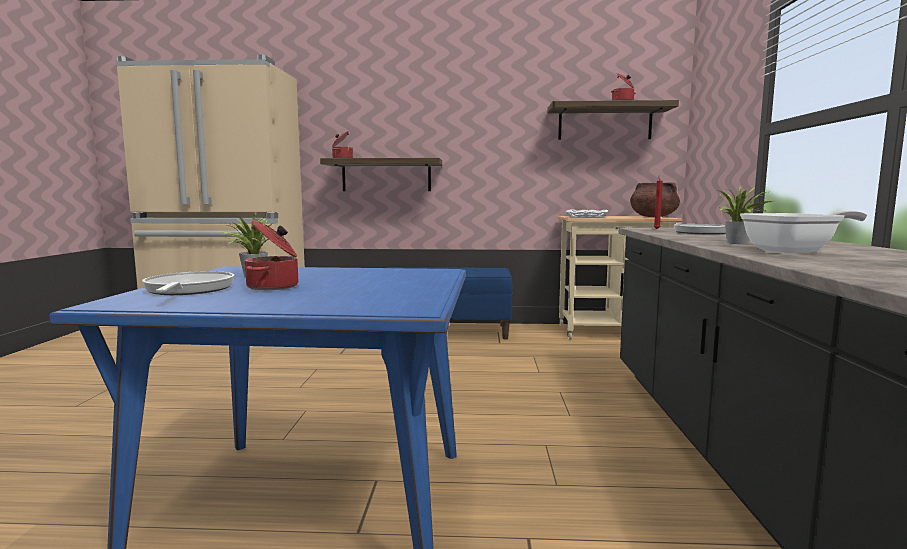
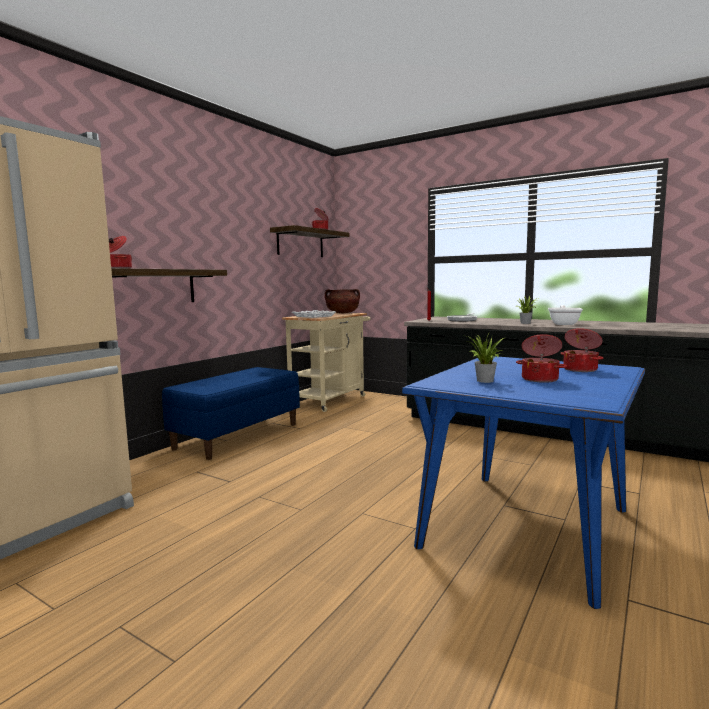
camera: 60 degrees left, 0 degrees up
(188, 290) = (544, 391): frying pan -> none
(371, 295) = (580, 369): none -> cooking pot

